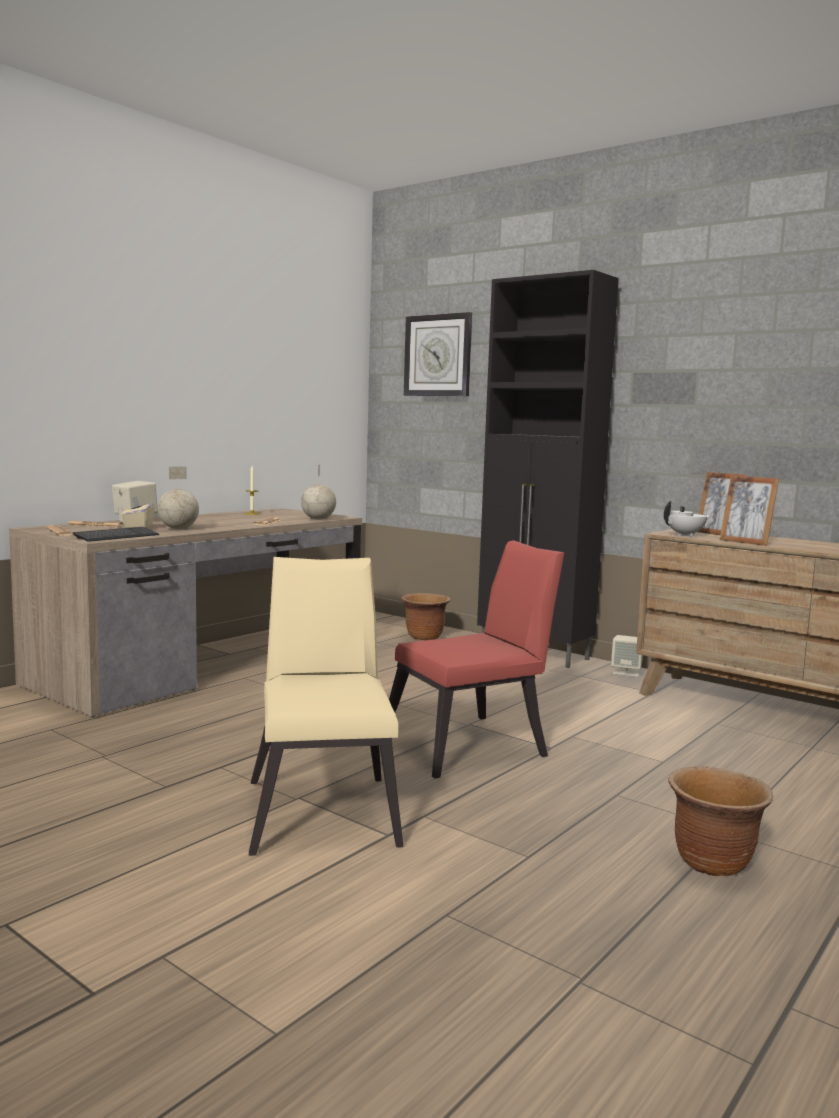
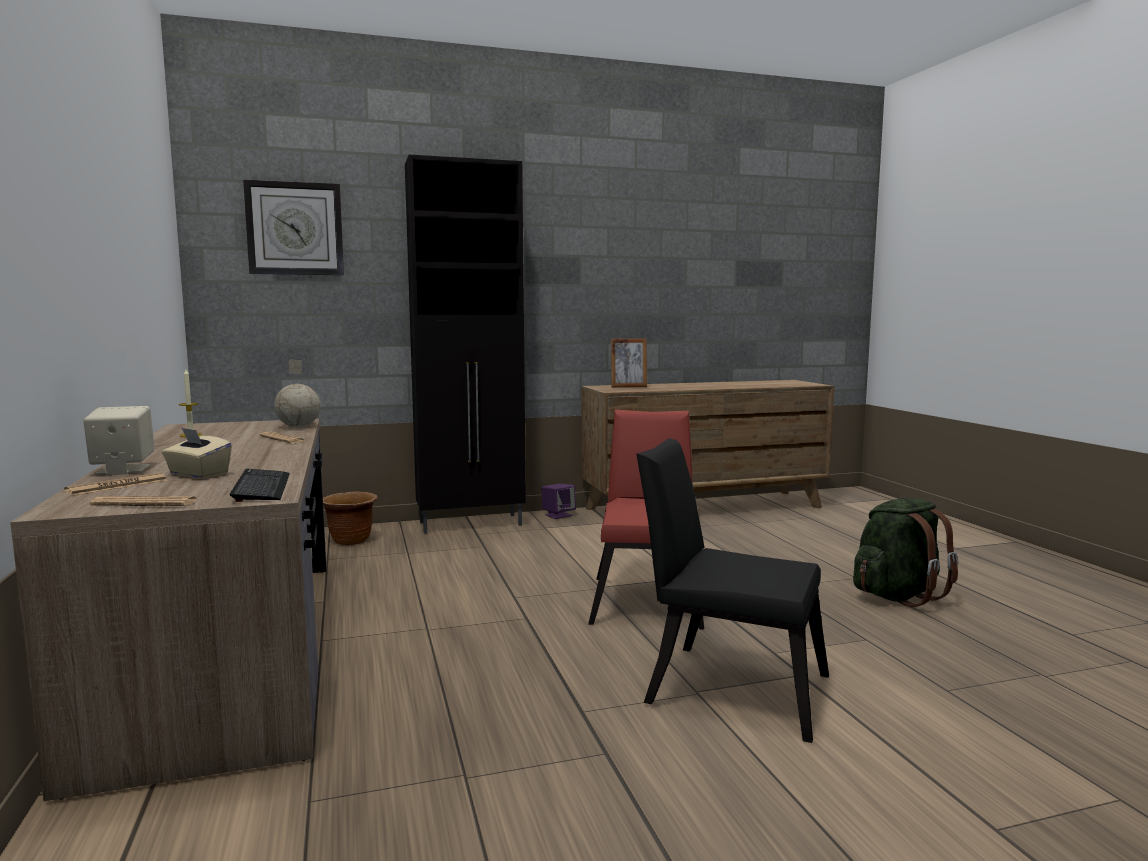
camera: 55 degrees left, 0 degrees up
(179, 529) = (253, 464): globe -> none
(323, 807) = (727, 686): beige chair -> black chair
(626, 672) = (558, 515): beige speaker -> purple speaker
(686, 535) = (626, 390): white teapot -> none
(712, 862) = (898, 595): brown planter -> green backpack
(745, 542) = (672, 389): picture frame -> none

